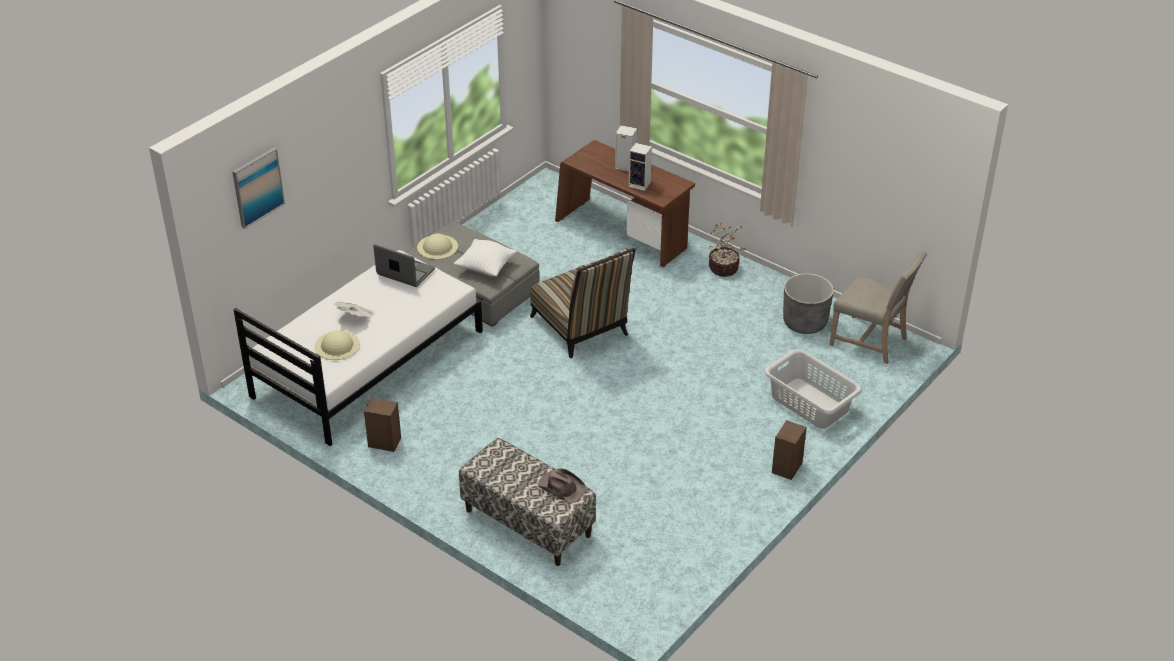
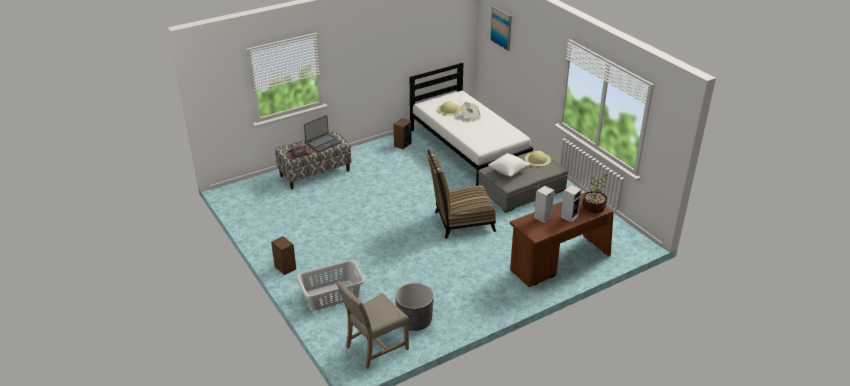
camera: 110 degrees right, 5 degrees down
(405, 272) = (503, 135): laptop -> laptop (323, 143)
(724, 268) = (497, 300): potted plant -> potted plant (593, 208)

